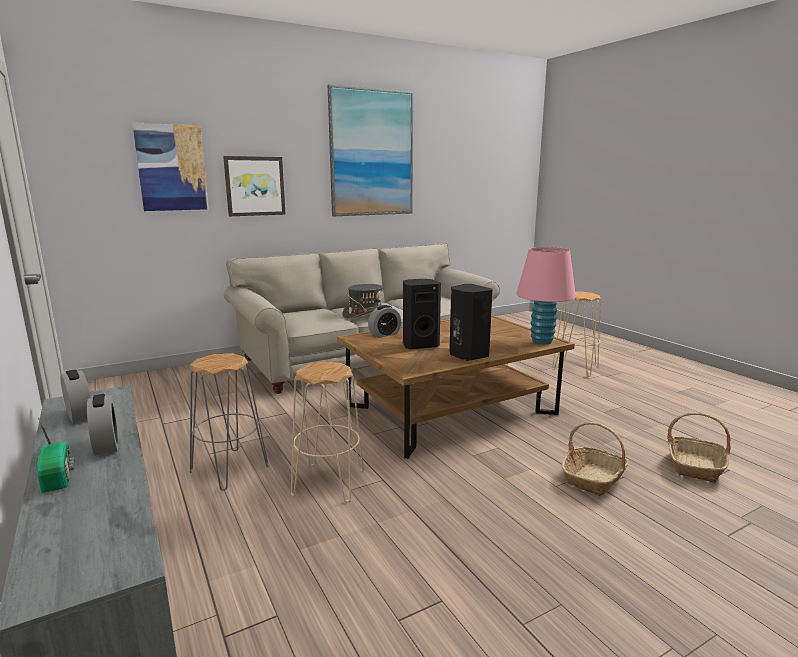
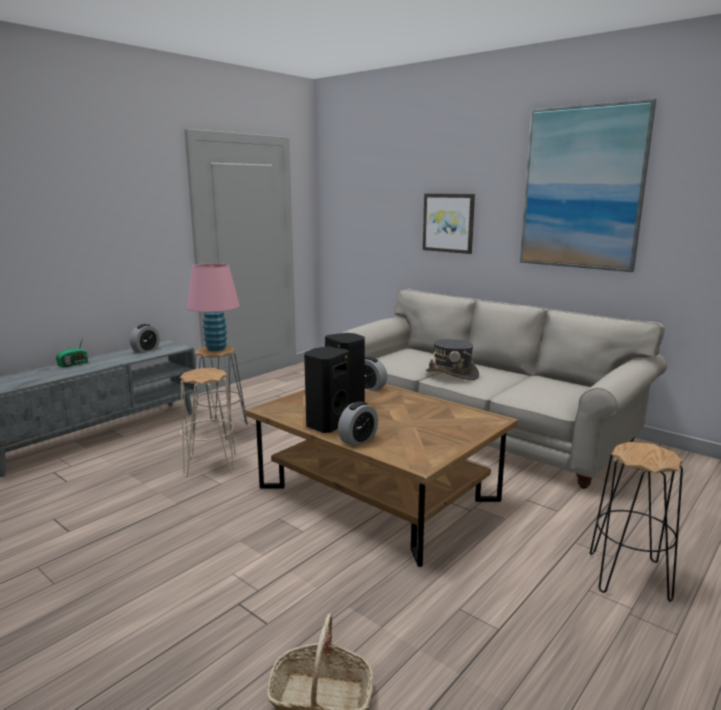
camera: 70 degrees right, 0 degrees up
(106, 445) = (107, 363): alarm clock -> alarm clock (358, 440)
(172, 168) = (389, 204): picture -> none
(541, 341) = (416, 457): pink table lamp -> pink table lamp (216, 348)
(575, 368) = (629, 577): beige stool -> black stool
(594, 478) = (255, 599): basket -> none

